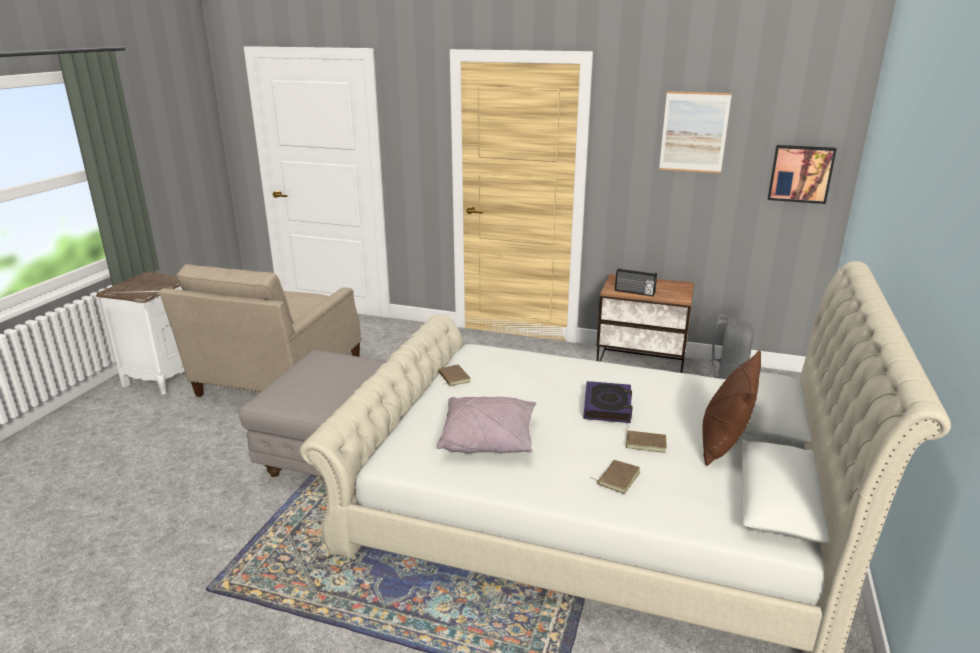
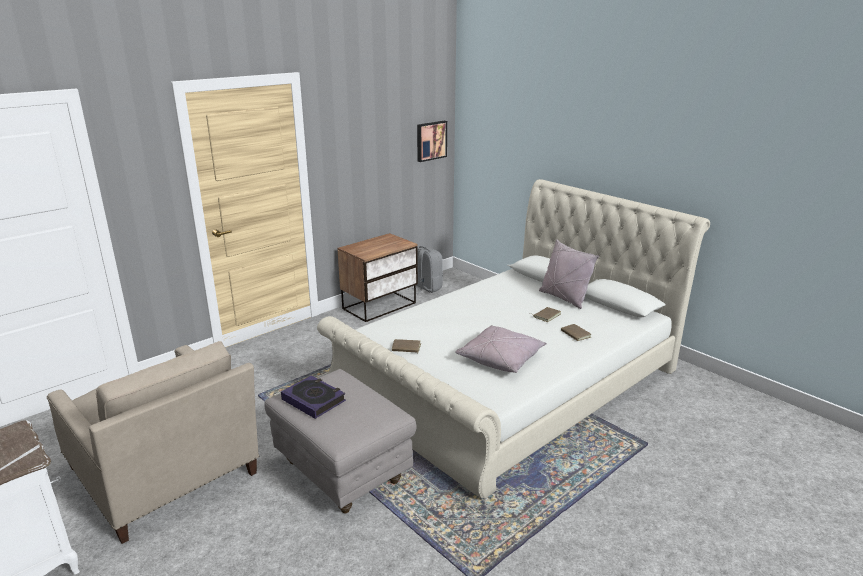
camera: 60 degrees left, 0 degrees up
(607, 406) = (499, 312): book -> book (313, 400)
(634, 292) = (379, 251): radio -> none
(694, 132) = (373, 125): picture -> none
(723, 444) = (564, 298): brown pillow -> purple pillow

